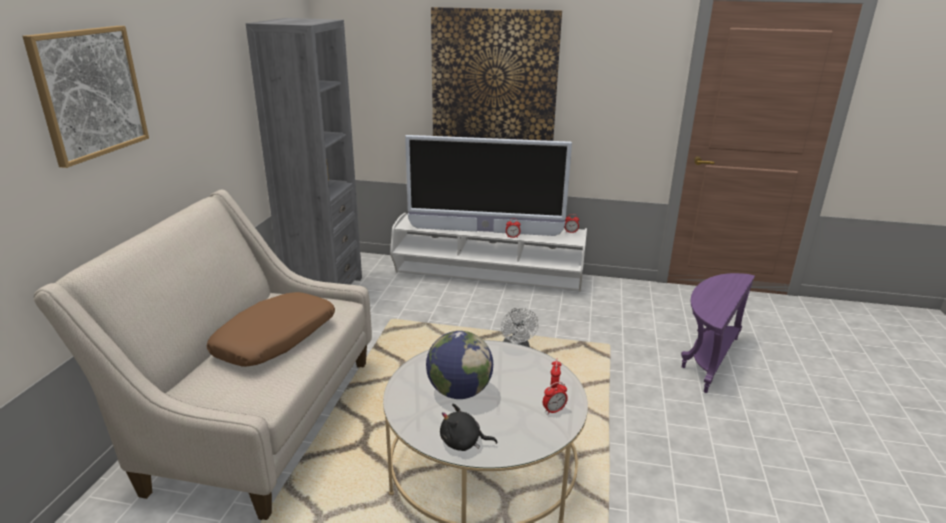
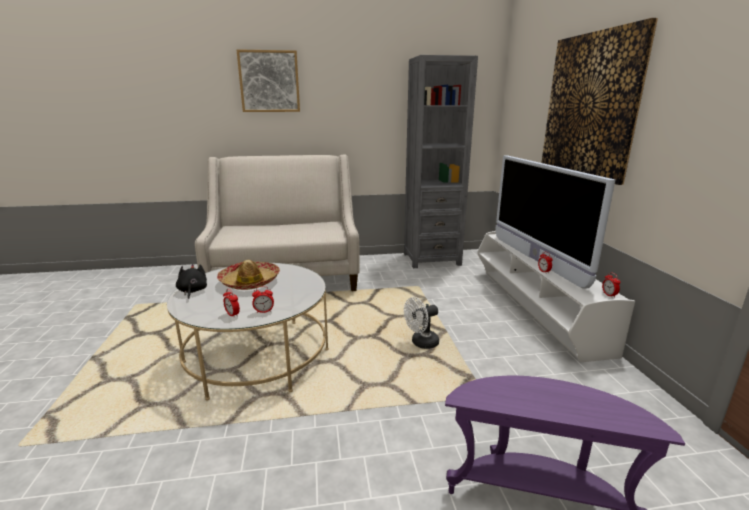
camera: 70 degrees right, 5 degrees down
(276, 340) = (285, 231): brown pillow -> none
(459, 392) = (250, 282): globe -> hat

